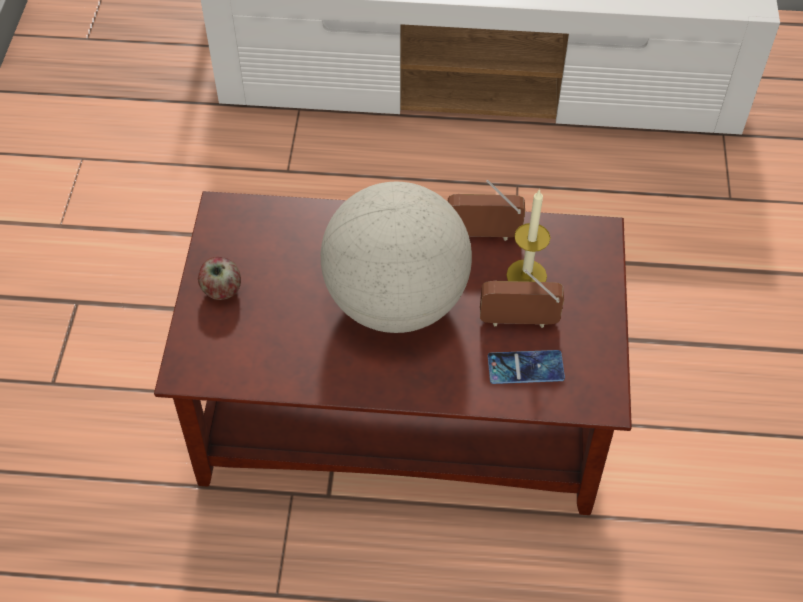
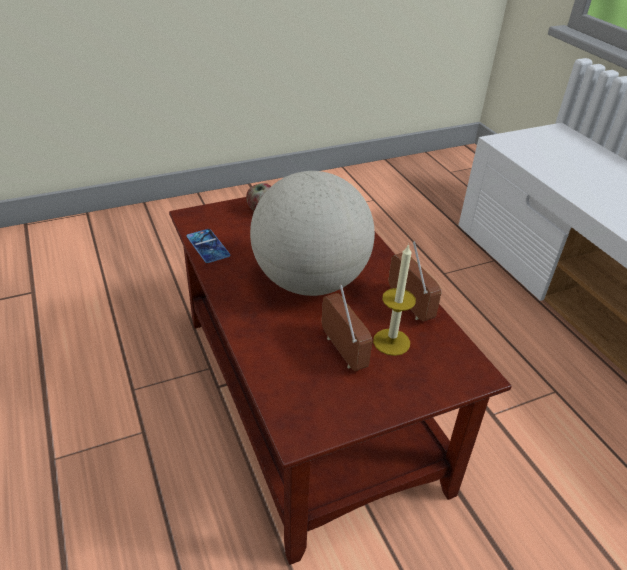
camera: 60 degrees right, 15 degrees down
(525, 367) = (299, 370): phone -> phone (208, 246)

